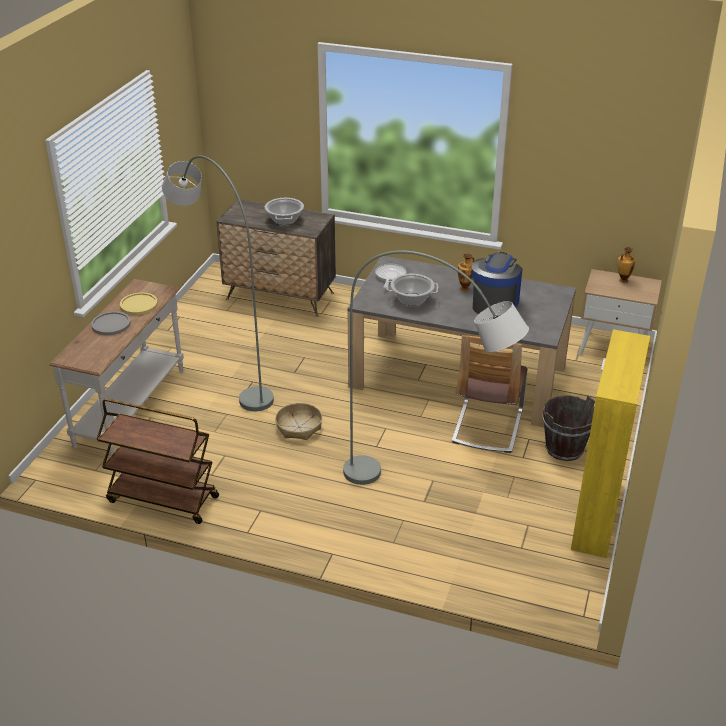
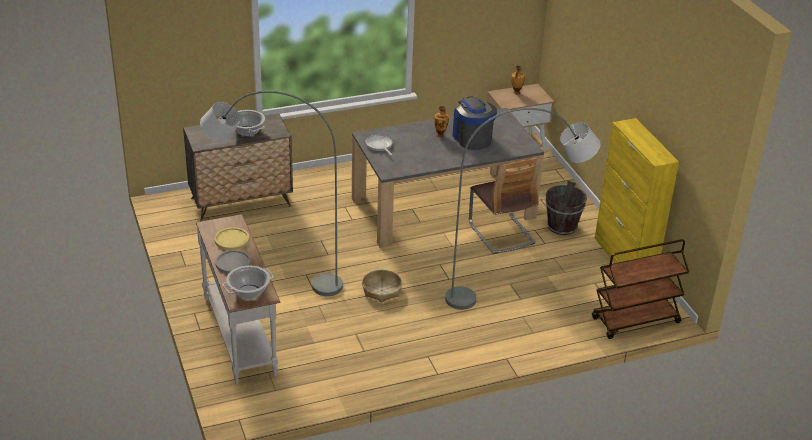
camera: 40 degrees left, 0 degrees up
(162, 499) = (352, 384): brown cart -> brown cart (635, 321)
(412, 299) = (416, 156): cooking pot -> cooking pot (249, 292)

